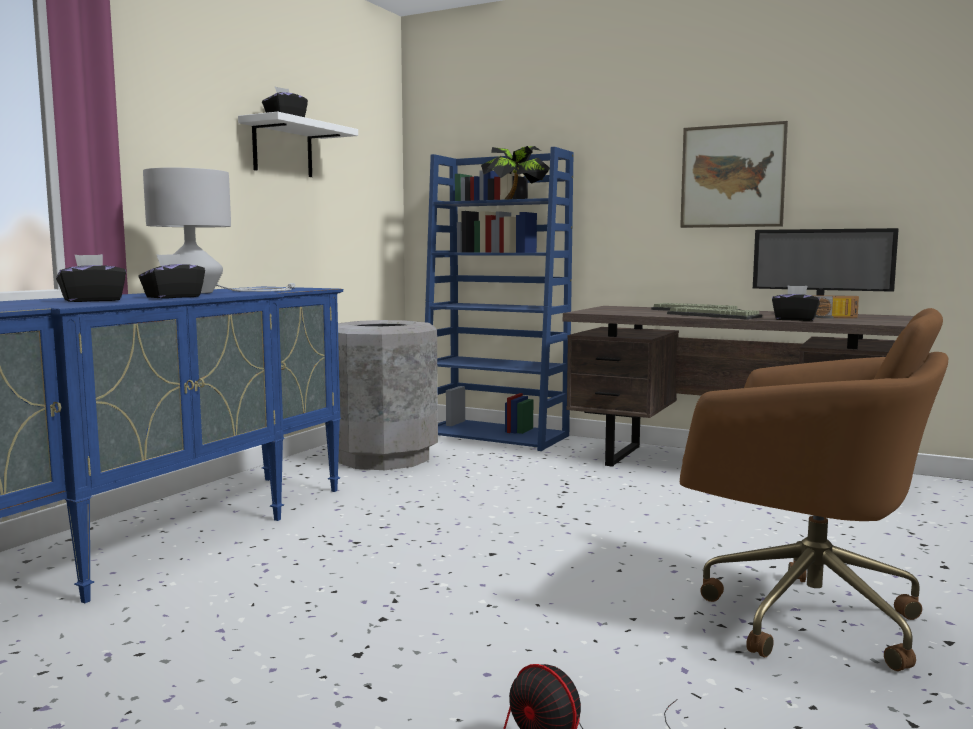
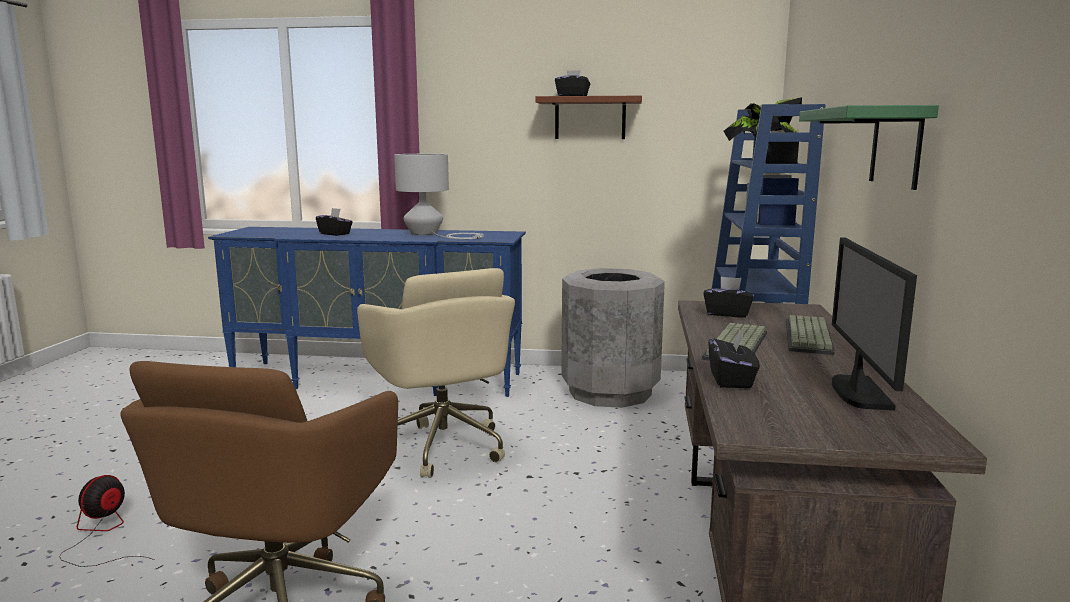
camera: 70 degrees right, 5 degrees up
(173, 297) = (371, 236): black tissue box -> black tissue box (728, 314)
(282, 149) = (590, 118): white shelf -> brown shelf
(451, 531) = (440, 446): none -> beige office chair
(732, 176) = (896, 147): picture -> green shelf
(831, 318) = (798, 398): radio -> none

